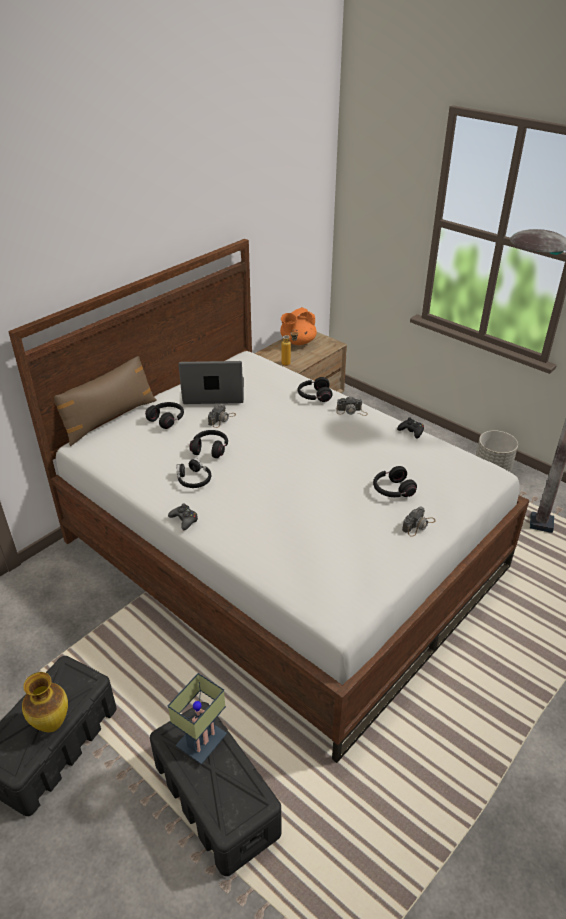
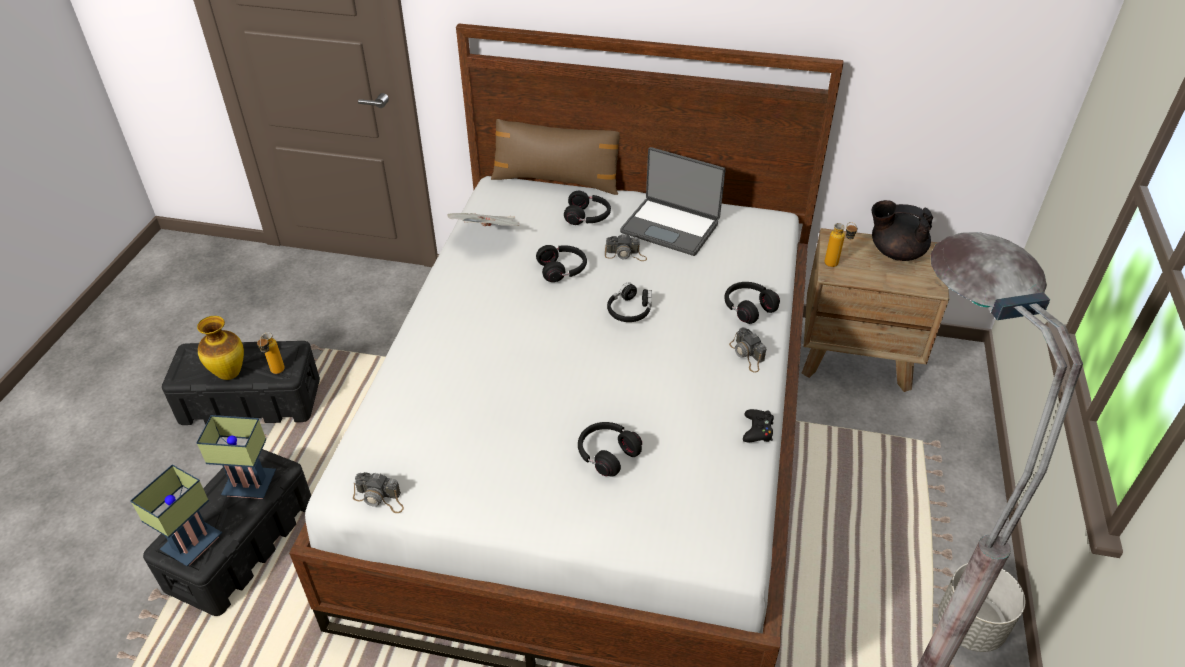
camera: 60 degrees right, 5 degrees up
(84, 688) = (276, 373): none -> bottle
(136, 468) = (488, 234): none -> newspaper
(184, 520) = (430, 303): black game controller -> none
(193, 479) = (499, 281): black headphones -> black headphones (630, 310)
(213, 393) = (670, 227): laptop -> laptop turned 150 degrees clockwise
(235, 802) = (192, 541): none -> table lamp
(297, 342) = (895, 252): orange teapot -> black teapot
(418, 525) = (553, 504): camera -> camera (380, 498)

